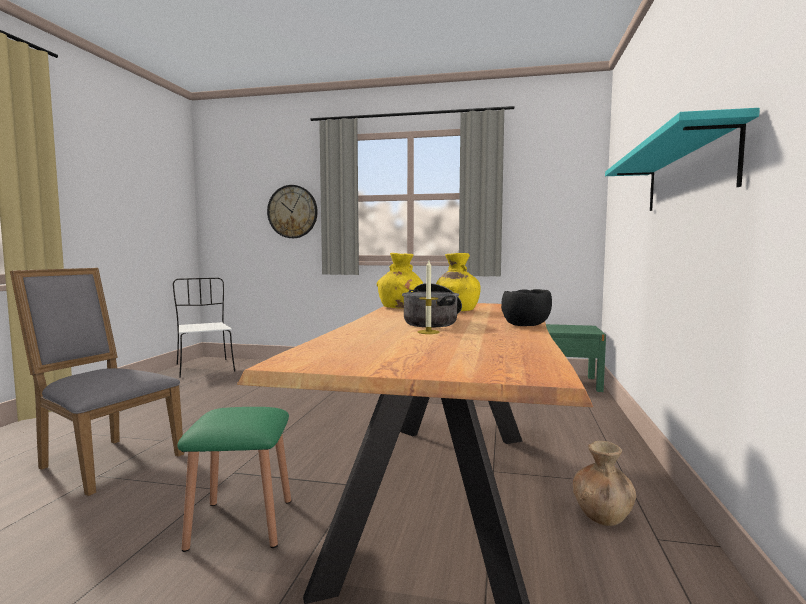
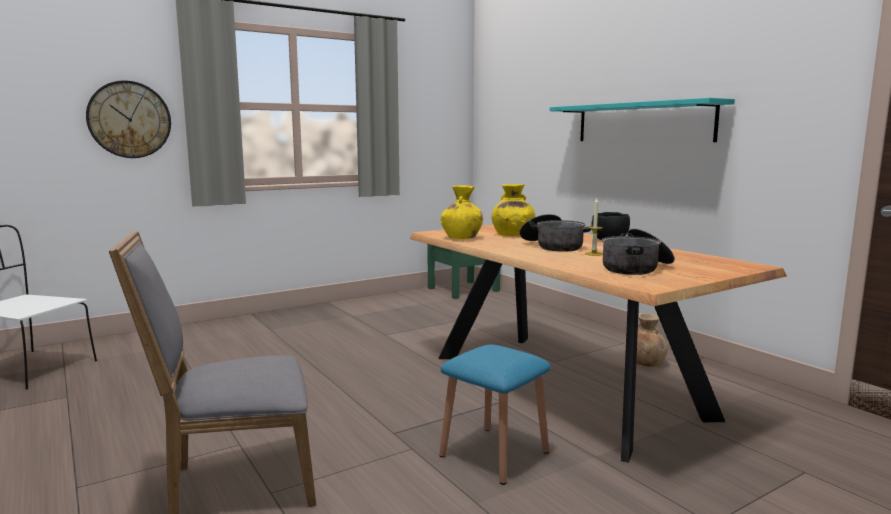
camera: 45 degrees left, 5 degrees up
(241, 523) = (494, 454): green stool -> blue stool
(384, 348) = (636, 268): none -> cooking pot

